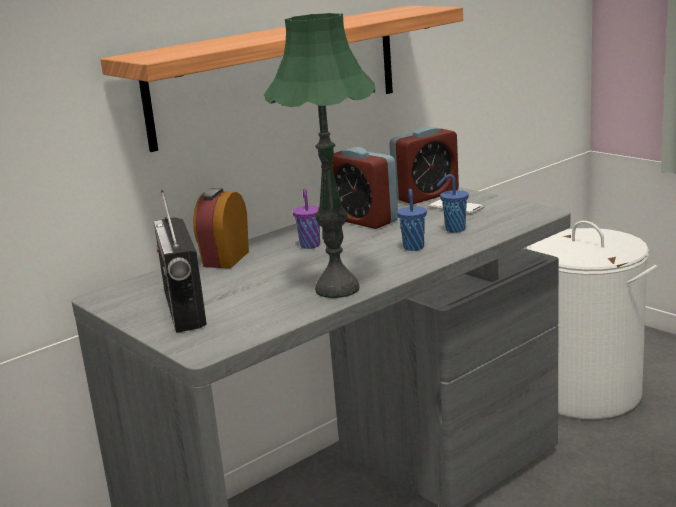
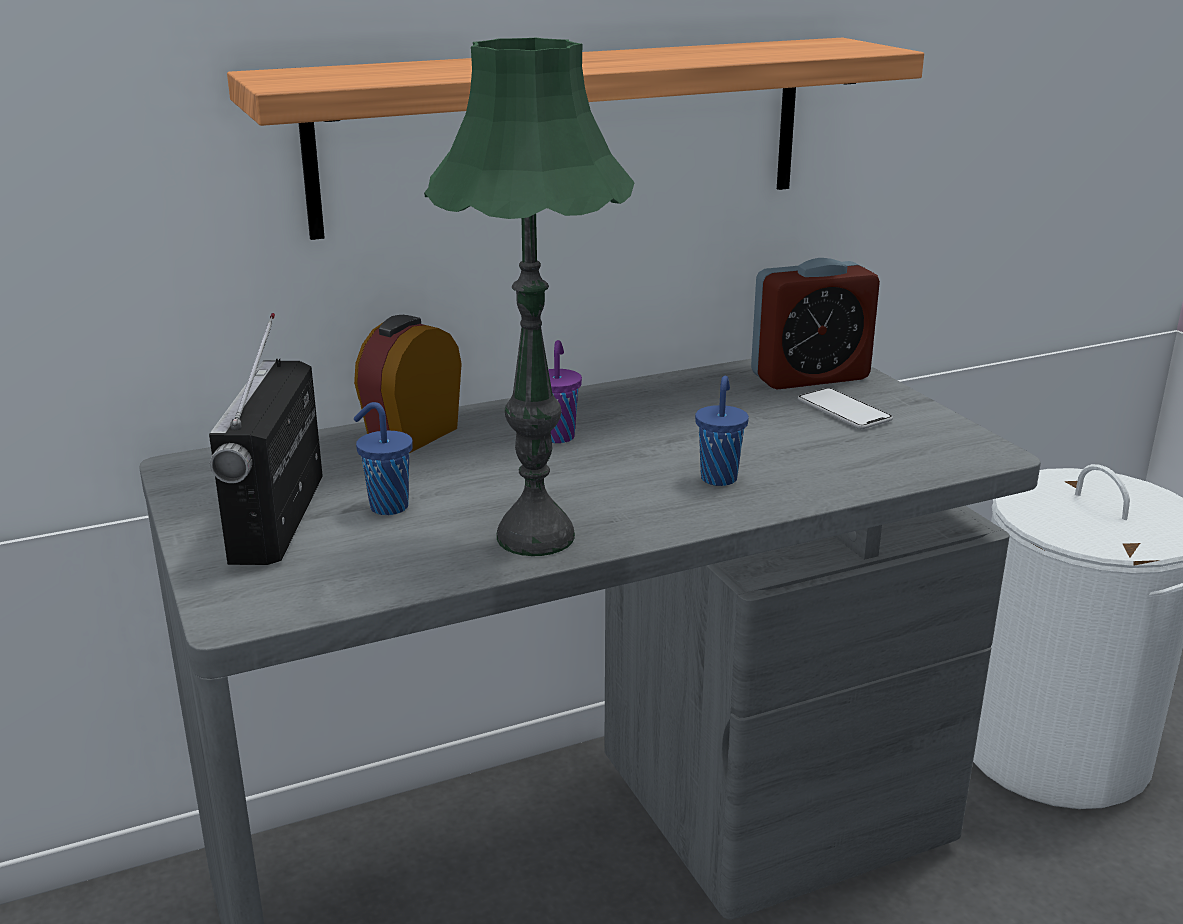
camera: 15 degrees right, 5 degrees up
(364, 220) = (677, 404): alarm clock -> none
(454, 229) = (811, 456): blue cup -> blue cup (387, 507)

